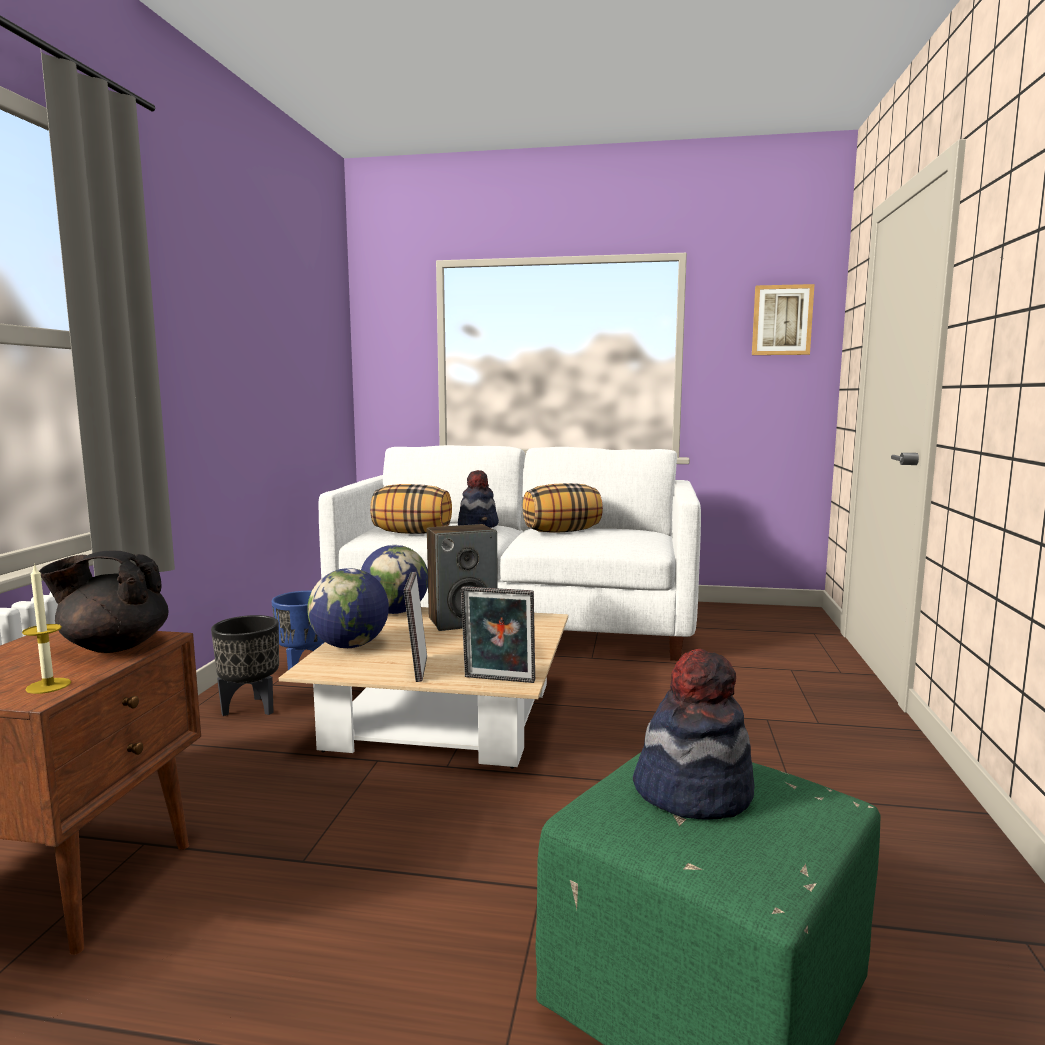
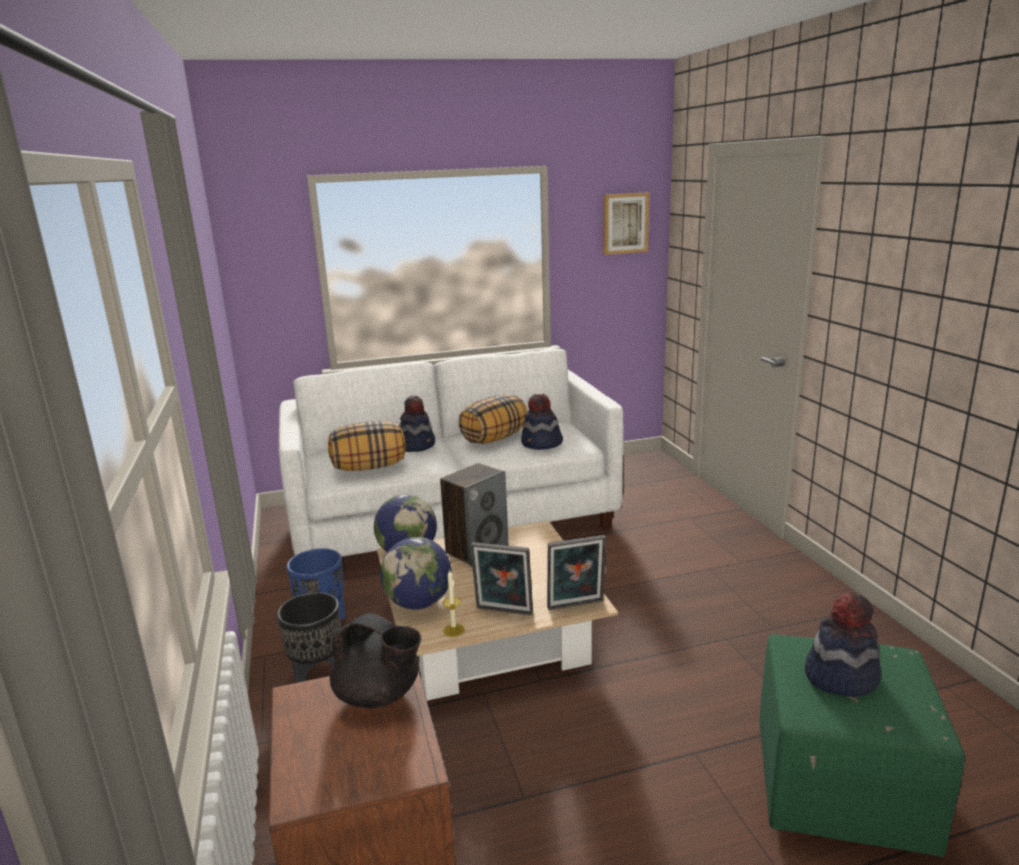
camera: 25 degrees left, 10 degrees up
(48, 686) = (406, 755): candle -> candle (454, 630)
(113, 646) = (379, 695): black teapot -> black teapot turned 120 degrees counterclockwise
(417, 669) = (503, 612): picture frame -> picture frame turned 45 degrees counterclockwise
(603, 539) = (541, 444): none -> hat

